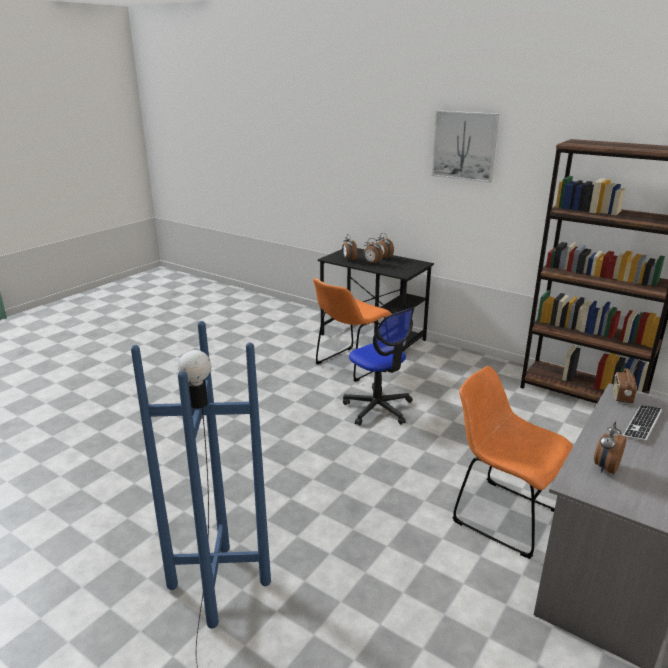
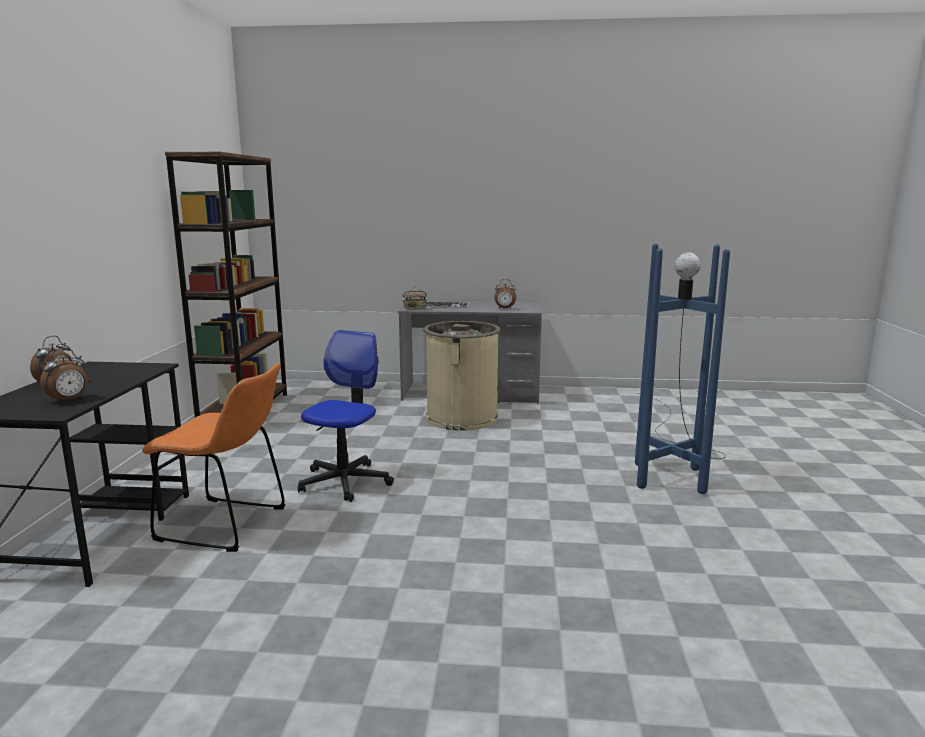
camera: 120 degrees left, 10 degrees down
(372, 263) = (95, 385): alarm clock -> none
(464, 146) = (76, 165): picture -> none
(501, 514) = (461, 418): orange chair -> beige trash can

